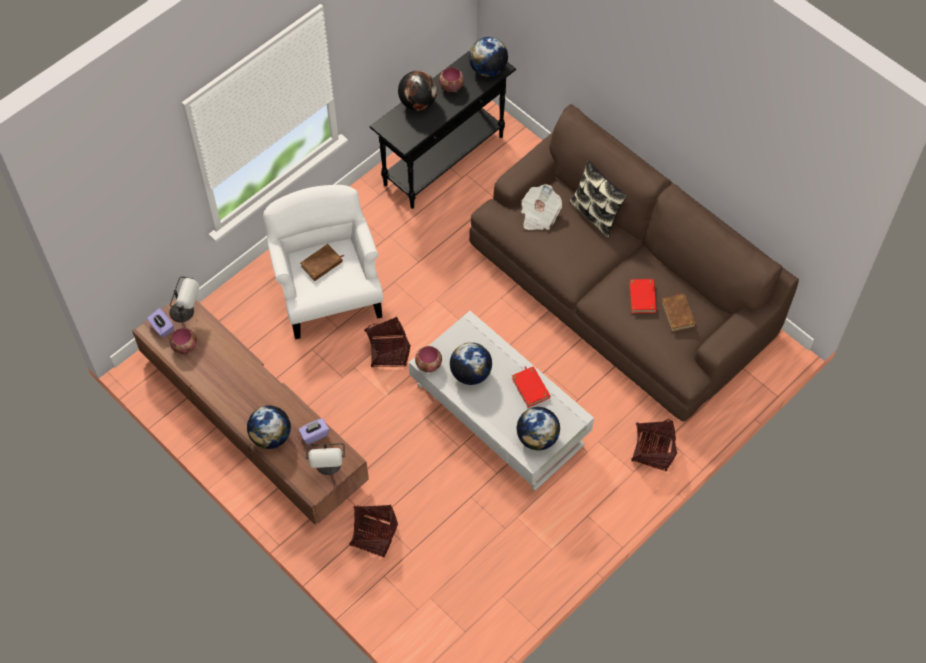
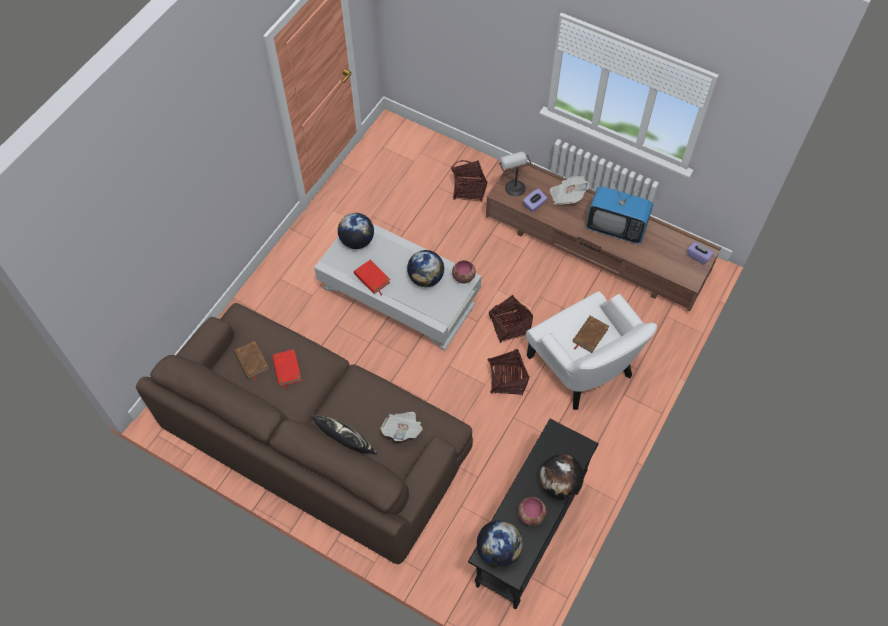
camera: 165 degrees right, 0 degrees up
(185, 346) = (671, 246): bowl -> none
(187, 312) = (685, 274): table lamp -> none
(234, 383) = (616, 228): none -> television
(271, 436) = (567, 196): globe -> newspaper
(653, 451) = (266, 298): basket -> basket (506, 380)

